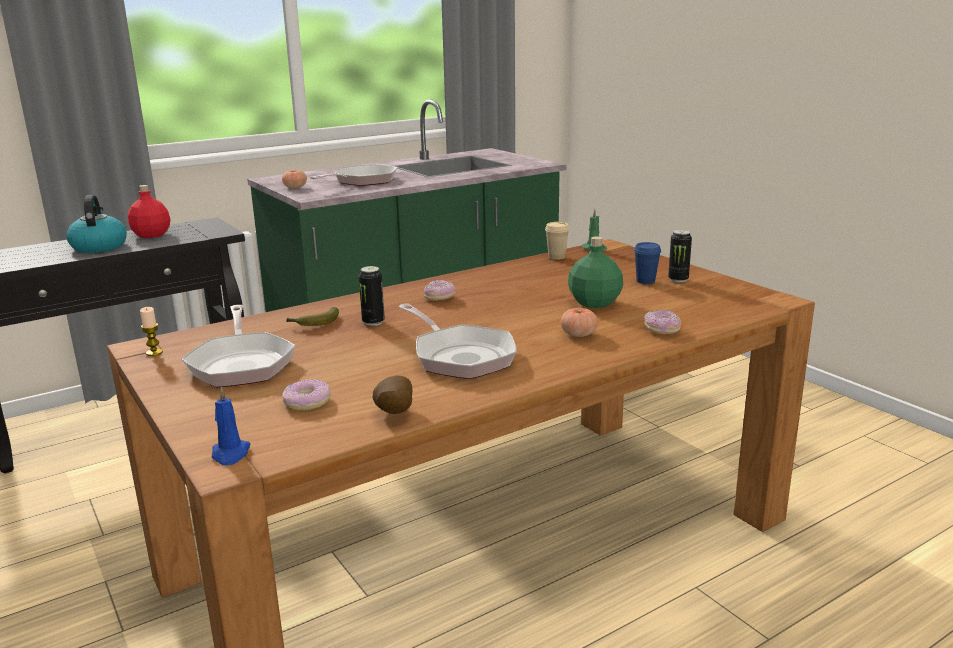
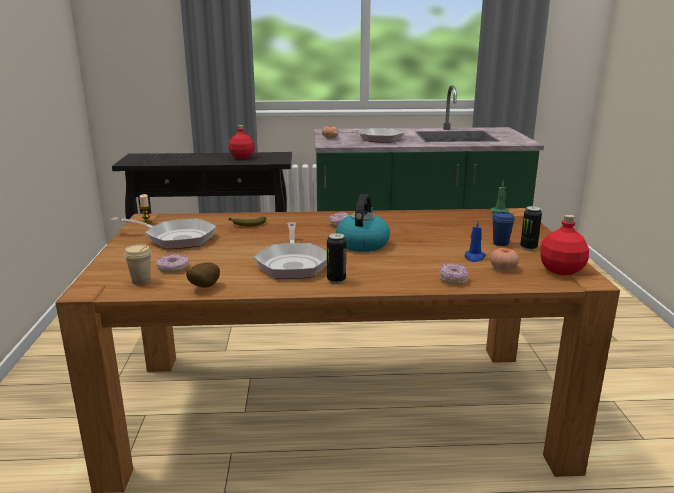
camera: 30 degrees right, 0 degrees up
(99, 246) = (207, 159): kettle -> kettle (362, 243)
(230, 454) = (97, 285): blue candle -> blue candle (474, 257)
(241, 363) = (176, 238): frying pan -> frying pan turned 90 degrees counterclockwise
(373, 322) = (278, 231): can -> can (336, 280)
(556, 257) = (462, 213): beige cup -> beige cup (141, 281)
(578, 334) = (389, 268): tomato -> tomato (503, 268)
(595, 303) = (437, 250): green bottle -> none
(741, 295) = (560, 270): none -> red bottle

